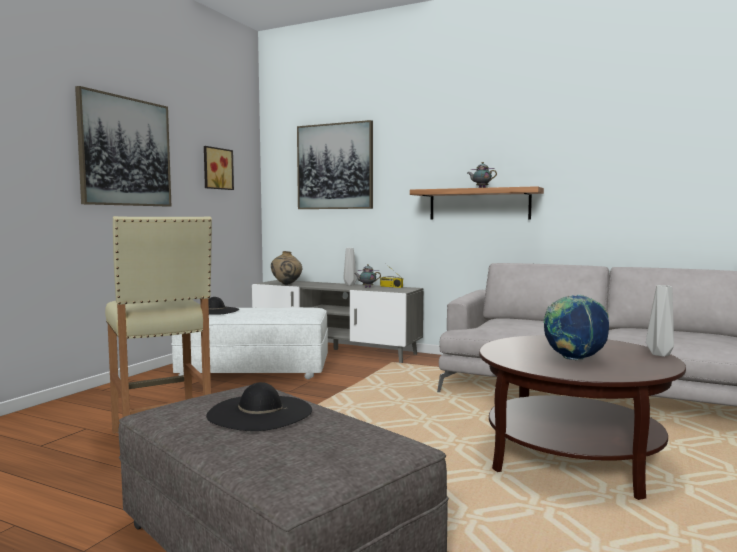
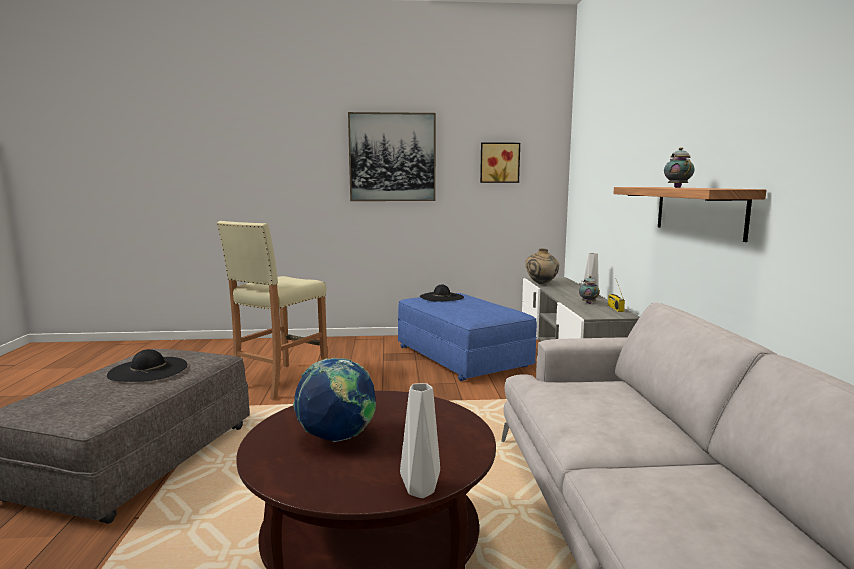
camera: 60 degrees right, 5 degrees up
(255, 368) = (462, 357): white ottoman -> blue ottoman
(335, 166) = (604, 154): picture -> none

